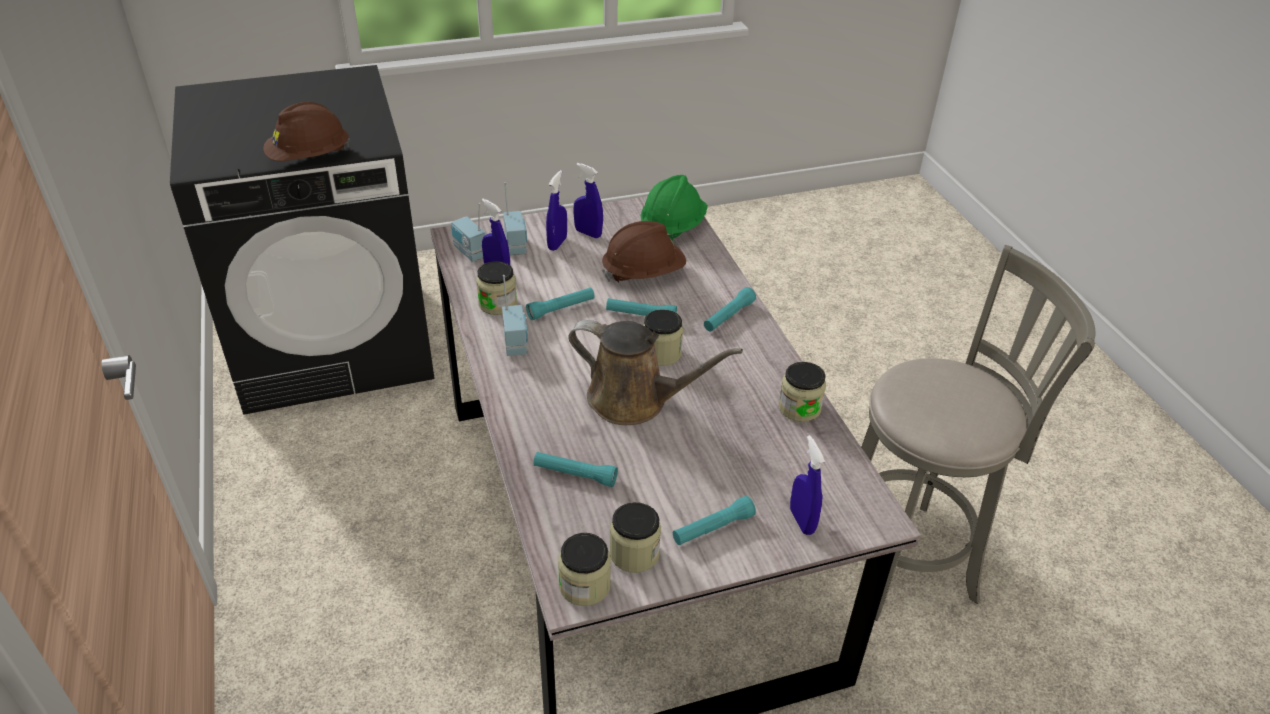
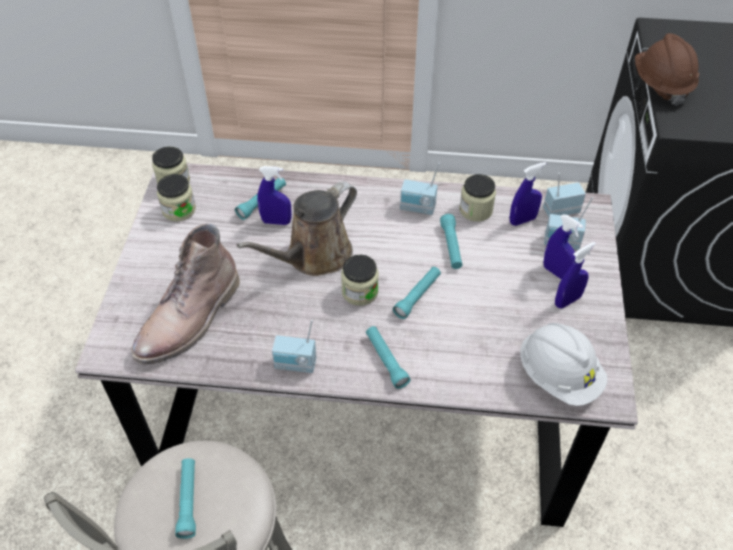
camera: 115 degrees right, 10 degrees up
(643, 273) = (482, 321): brown hard hat -> none
(672, 227) = (558, 376): green hard hat -> white hard hat
(713, 528) = (169, 254): turquoise flashlight -> turquoise flashlight (188, 501)
(778, 369) = (295, 365): none -> radio
(787, 466) = (190, 320): none -> brown boot
(799, 408) = (242, 358): jar -> none
(802, 521) = (138, 304): blue spray bottle -> blue spray bottle (276, 221)

